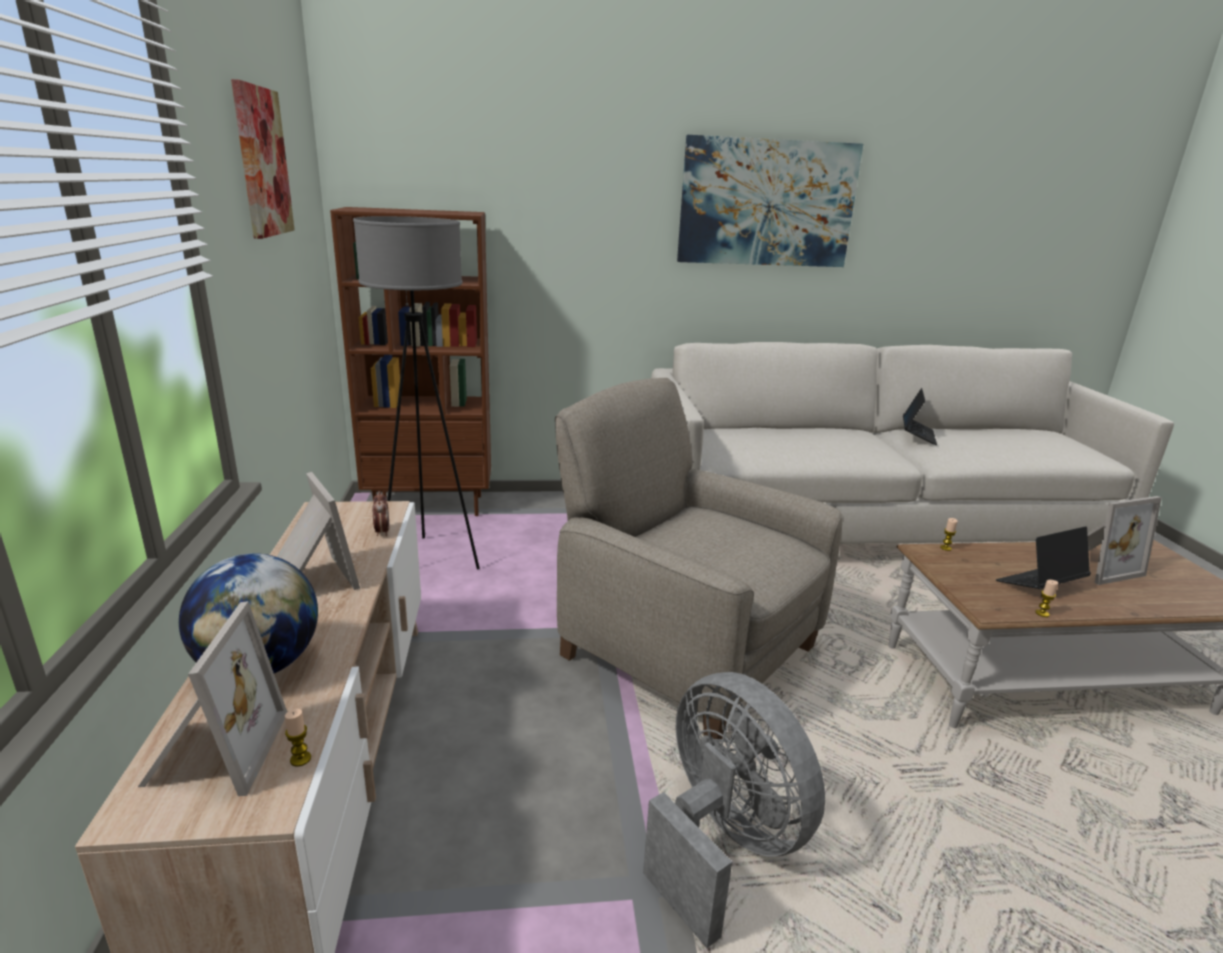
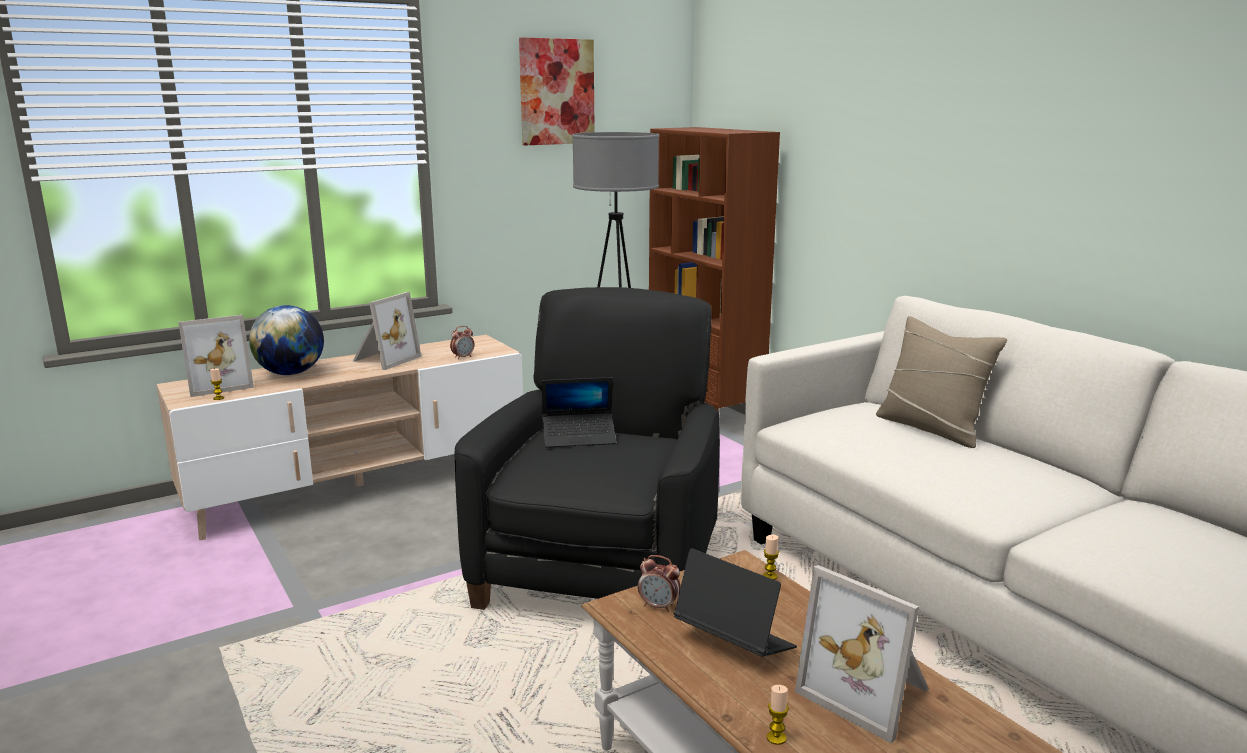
camera: 65 degrees right, 5 degrees down
(686, 649) = (601, 569): beige armchair -> black armchair
(722, 843) = (359, 631): grey fan -> none
(767, 203) = (1060, 121): picture -> none
(768, 431) = (931, 428): none -> beige pillow
(917, 435) = (1129, 511): laptop -> laptop (579, 437)
(989, 596) = (659, 606): none -> alarm clock
(1042, 613) = (649, 641): candle -> candle (776, 738)

